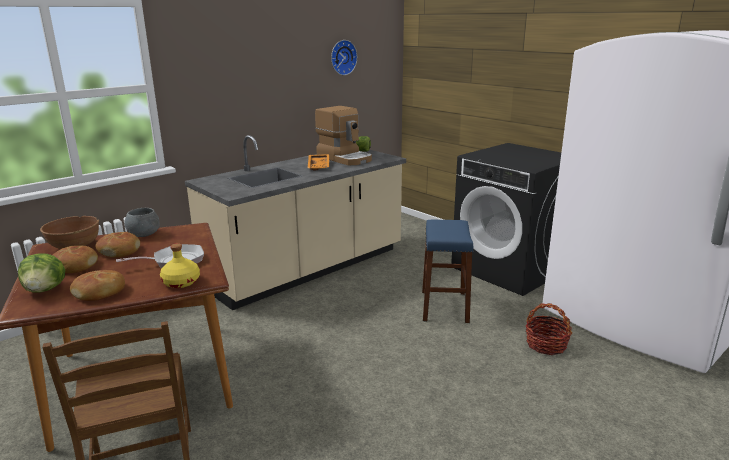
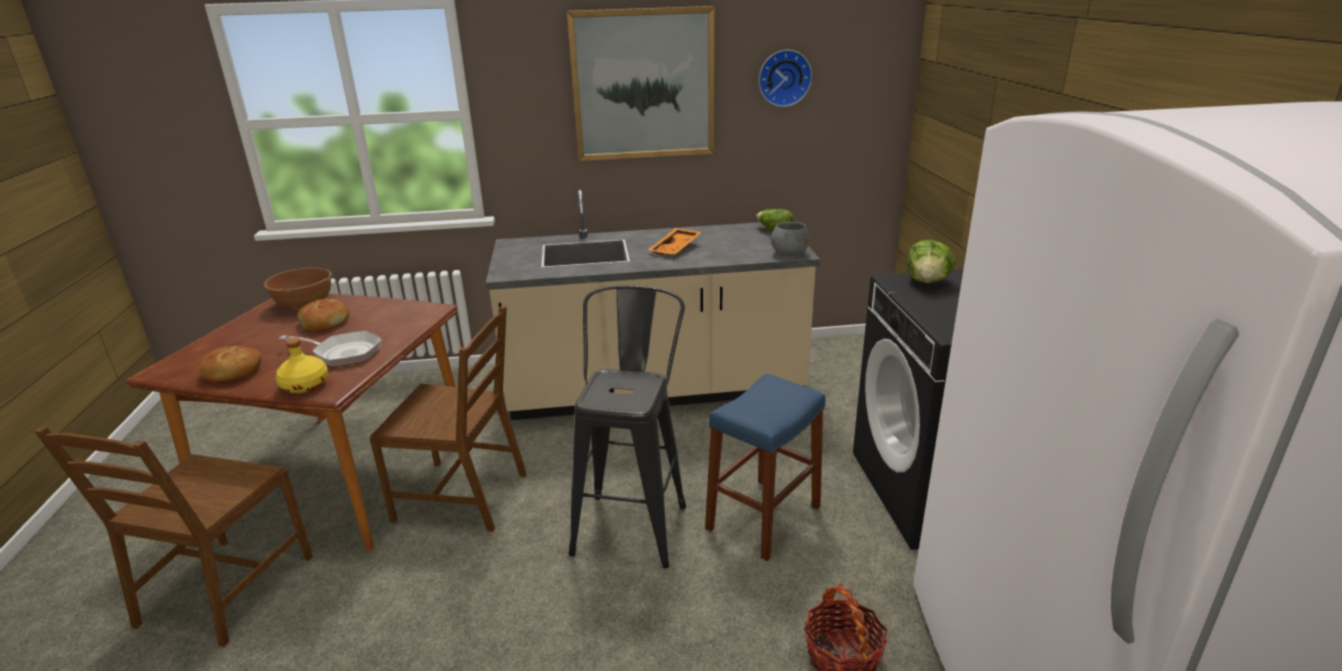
camera: 35 degrees right, 5 degrees up
(45, 290) = (206, 353): lettuce -> lettuce (927, 282)
(75, 266) = (268, 330): bread -> none
(144, 235) = (376, 306): grey bowl -> grey bowl (790, 253)
(257, 357) = (463, 496): none -> brown chair
(267, 63) = (643, 85): none -> picture
(345, 158) = (733, 241): coffee machine -> none
(381, 331) = (634, 521): none -> black stool

